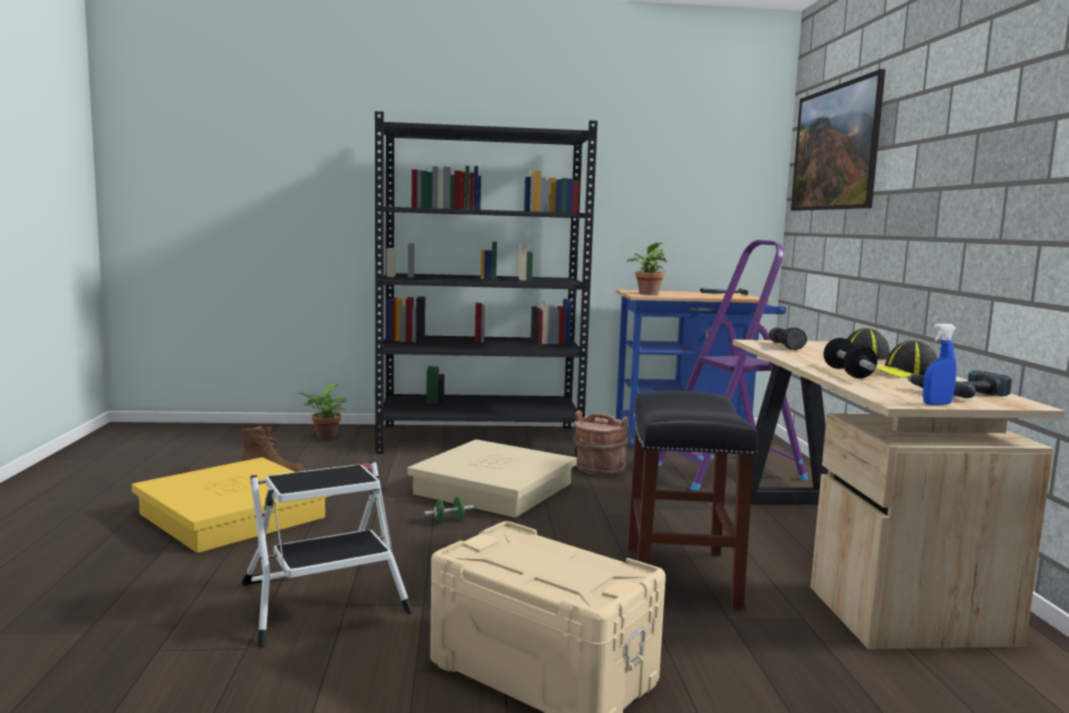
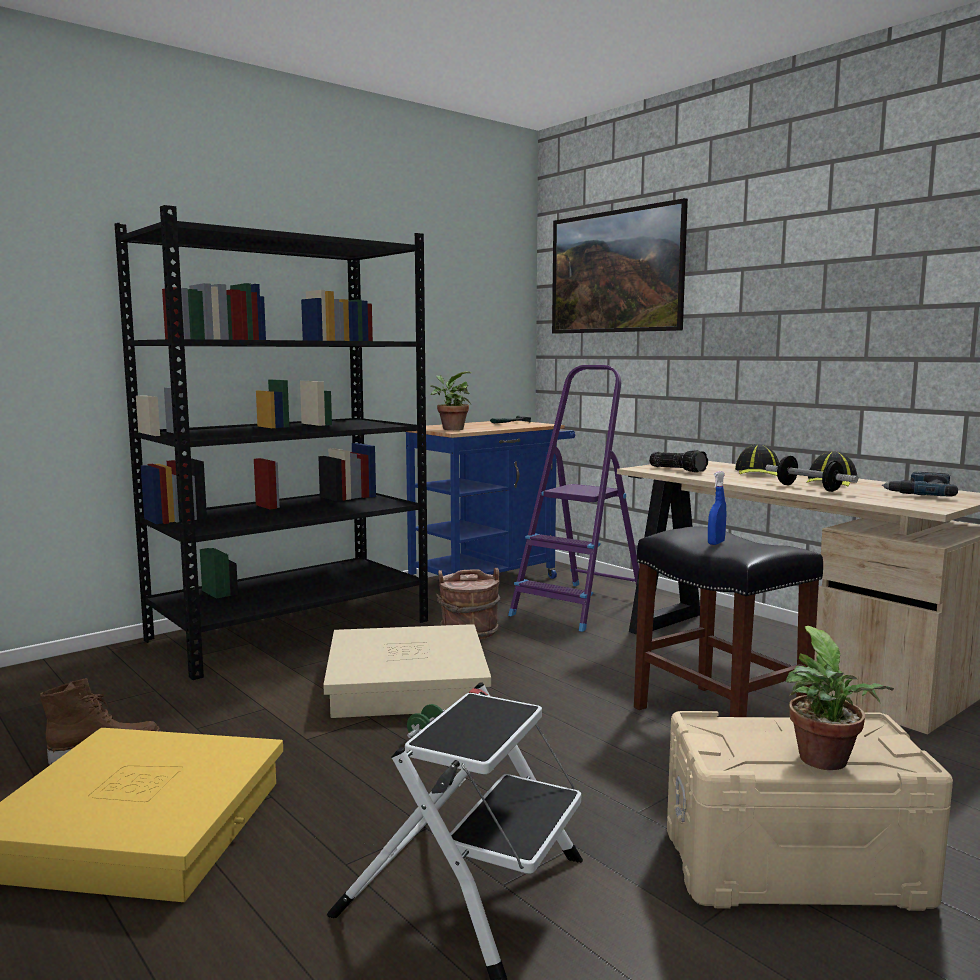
camera: 35 degrees left, 0 degrees up
(324, 437) = (80, 675): potted plant -> potted plant (826, 763)
(936, 404) = (950, 505): blue spray bottle -> blue spray bottle (716, 543)

